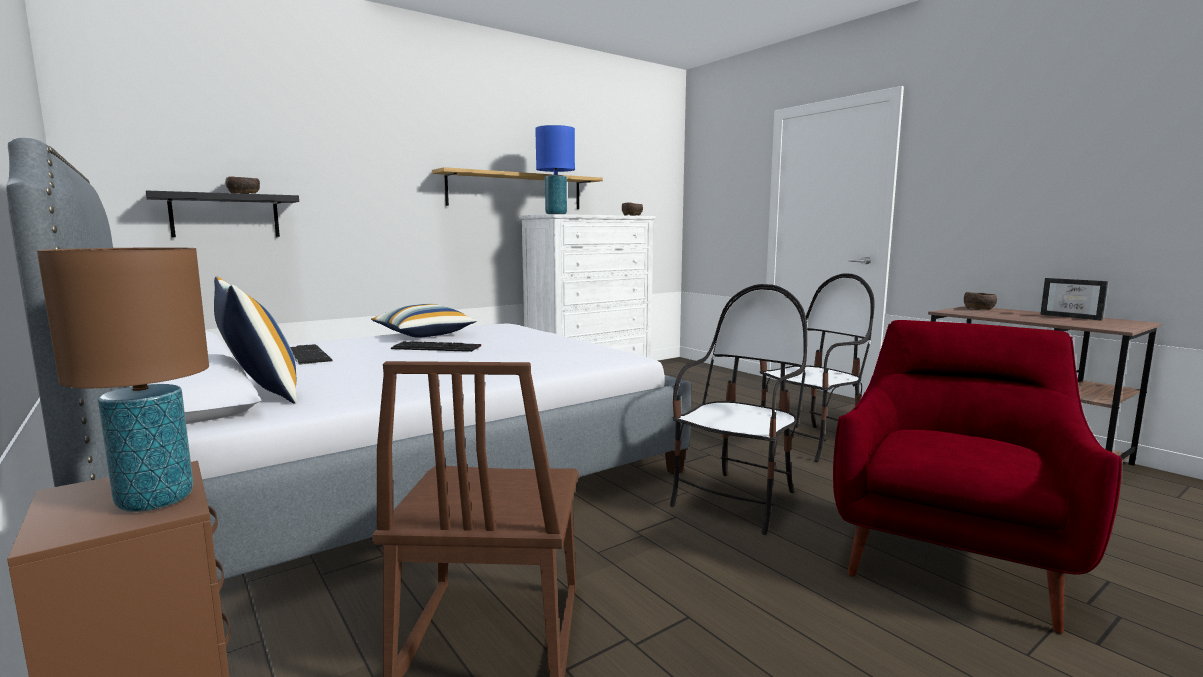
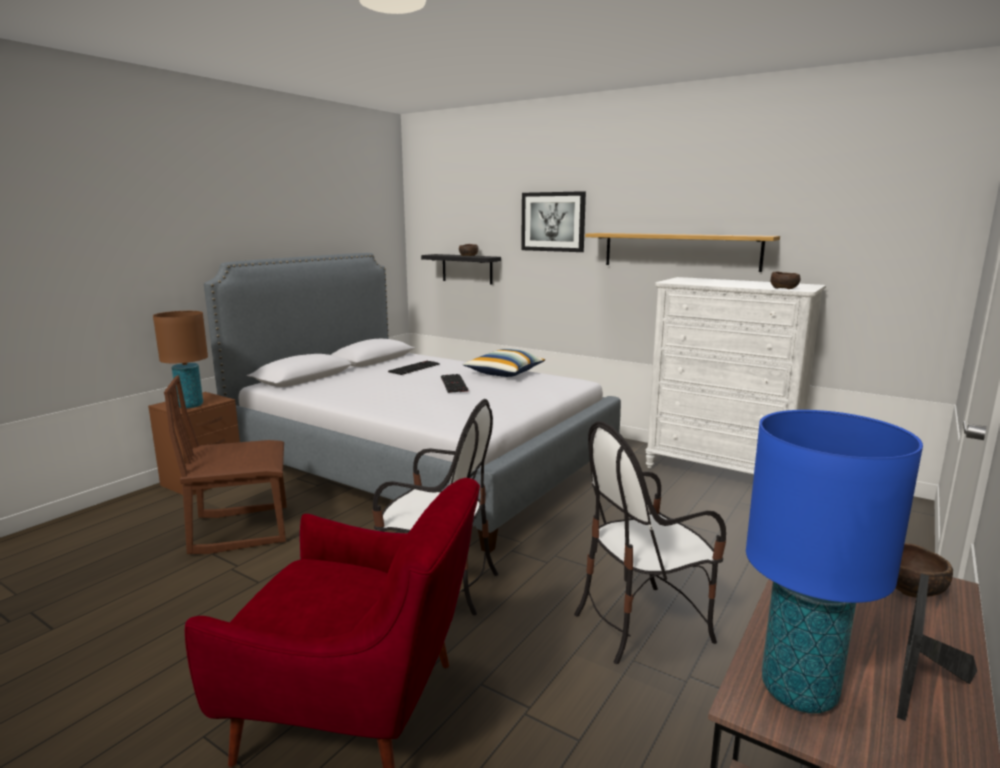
camera: 70 degrees right, 5 degrees up
(260, 393) = (321, 381): pillow -> none
(373, 153) = (553, 221): none -> picture
(556, 214) = (677, 281): blue table lamp -> blue table lamp (798, 691)
(811, 442) = (642, 624): chair -> chair turned 120 degrees clockwise

